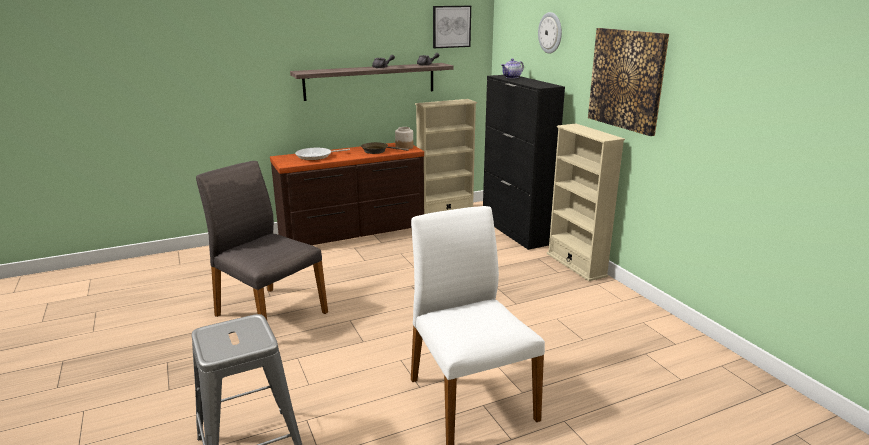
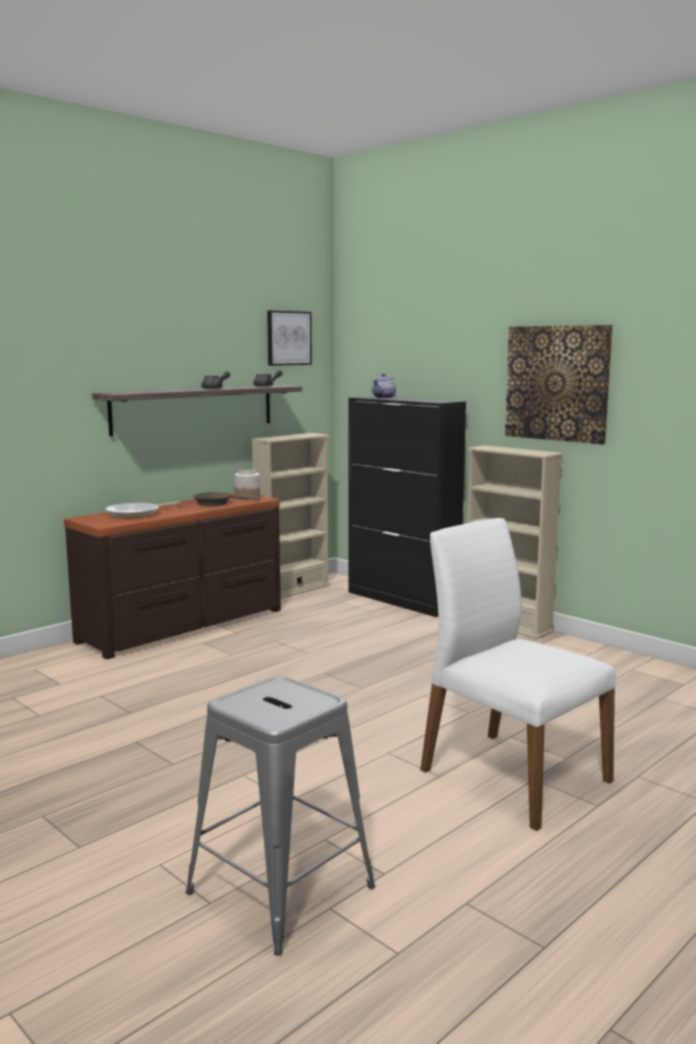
camera: 20 degrees left, 10 degrees down
(269, 314) = (150, 733): grey chair -> none
(550, 33) = (434, 339): wall clock -> none

